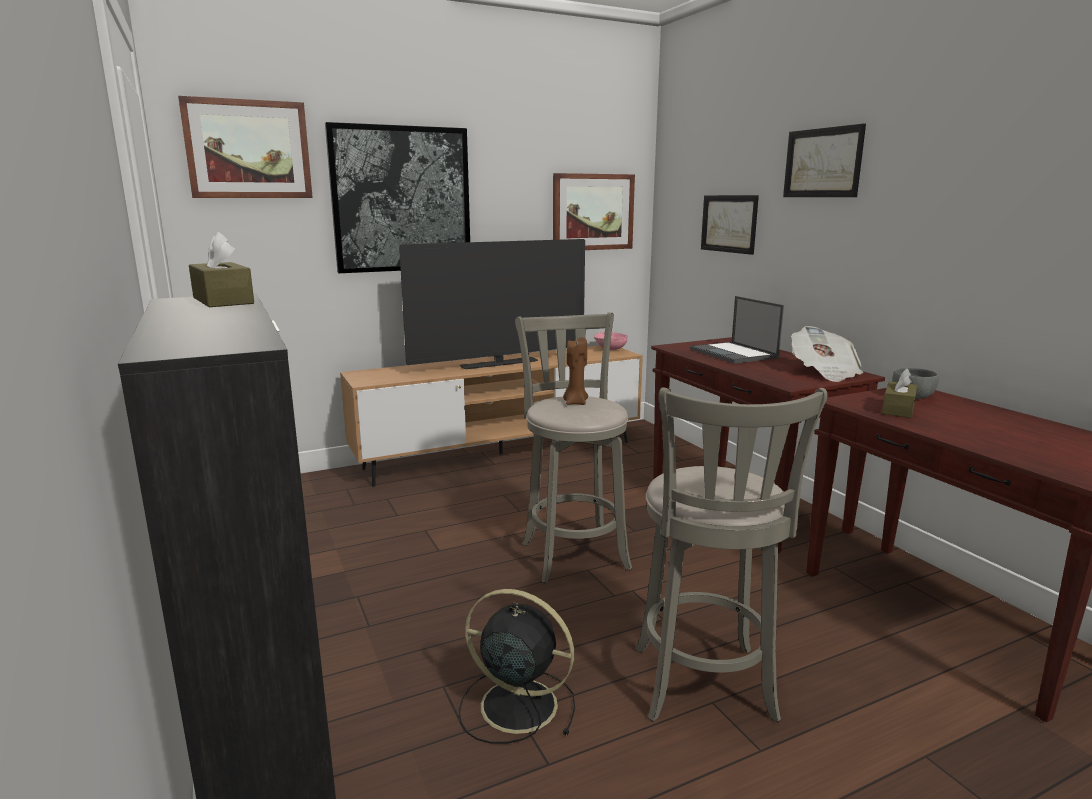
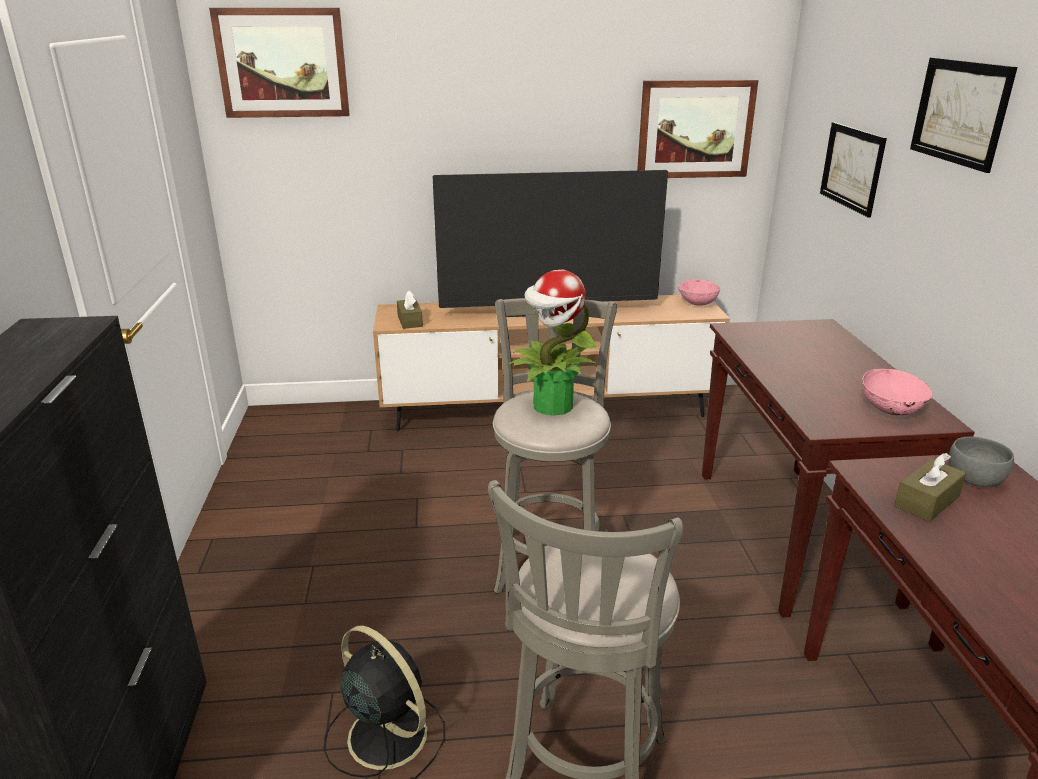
camera: 20 degrees right, 10 degrees up
(223, 300) = (62, 335): brown tissue box -> brown tissue box (410, 321)
(401, 199) = (450, 116): picture -> none
(575, 403) = (551, 406): brown candle -> potted plant
(734, 354) = (802, 354): laptop -> none
(824, 372) = (891, 409): newspaper -> pink bowl

